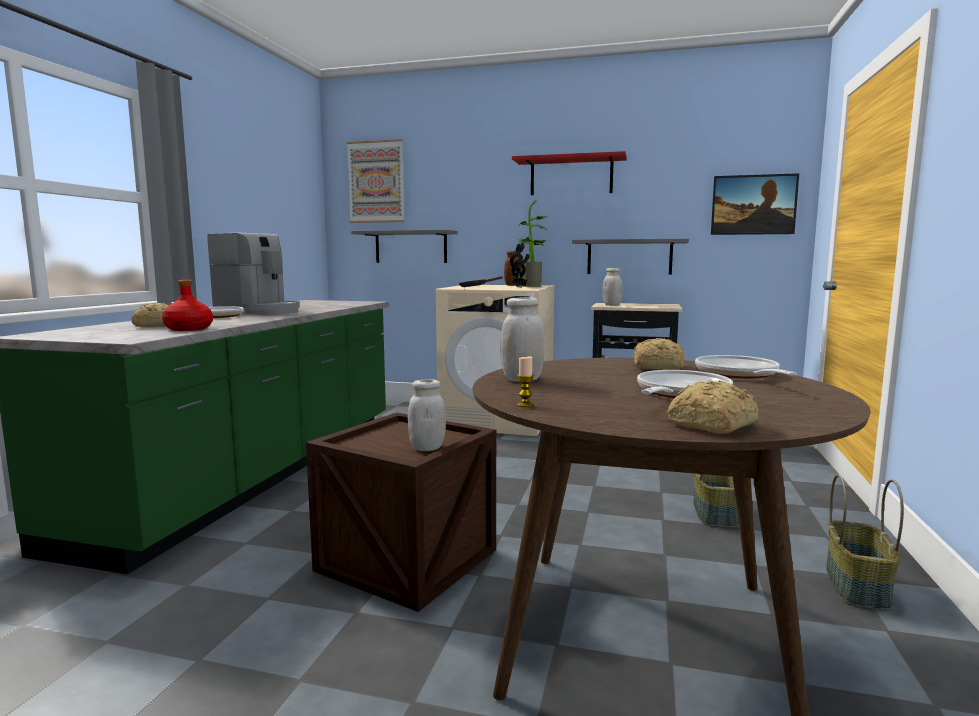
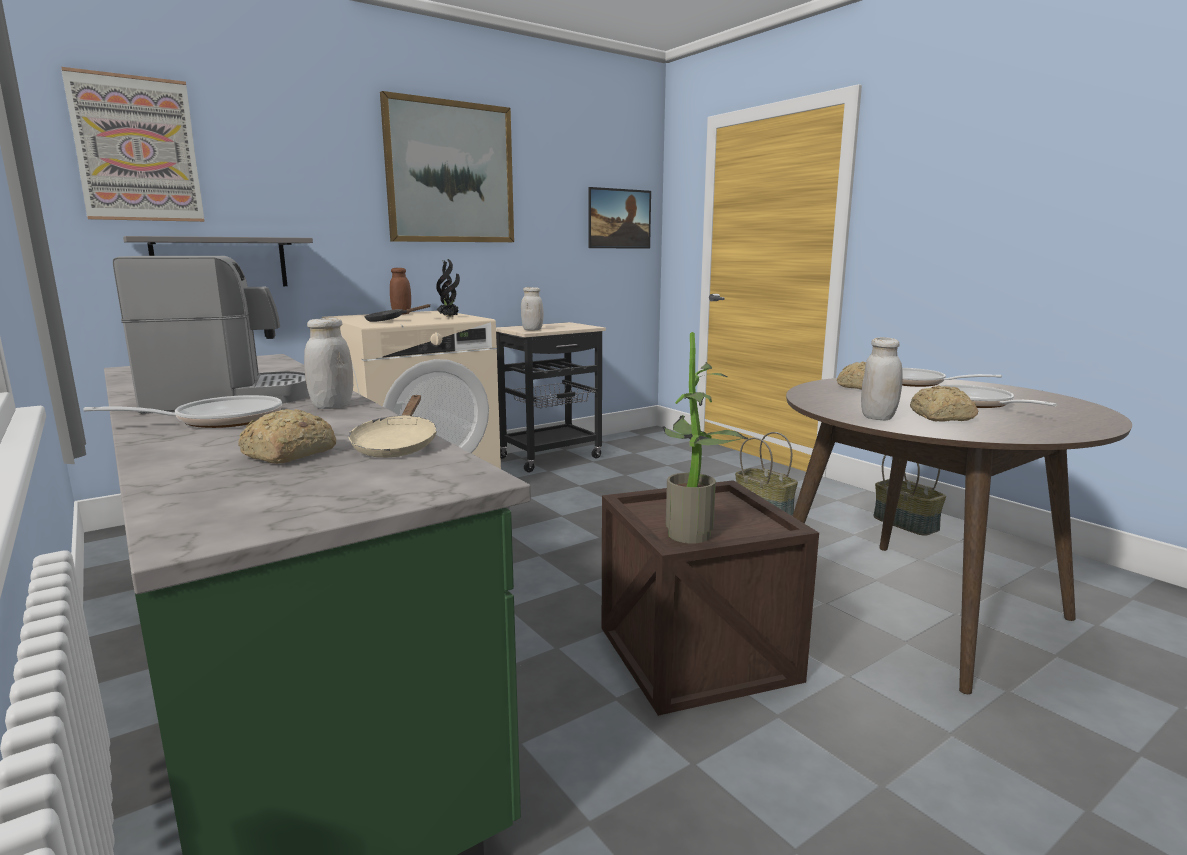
camera: 50 degrees left, 5 degrees up
(189, 329) = (396, 445): red bottle -> beige frying pan
(427, 448) = (740, 517): white jar -> white jar (332, 406)
(525, 405) = (992, 435): candle -> none
(532, 286) = (438, 314): potted plant -> potted plant (696, 535)
(571, 176) = (450, 173): red shelf -> picture
(629, 257) = (518, 273): grey shelf -> none
(710, 425) = (1086, 419): bread -> bread (941, 417)

